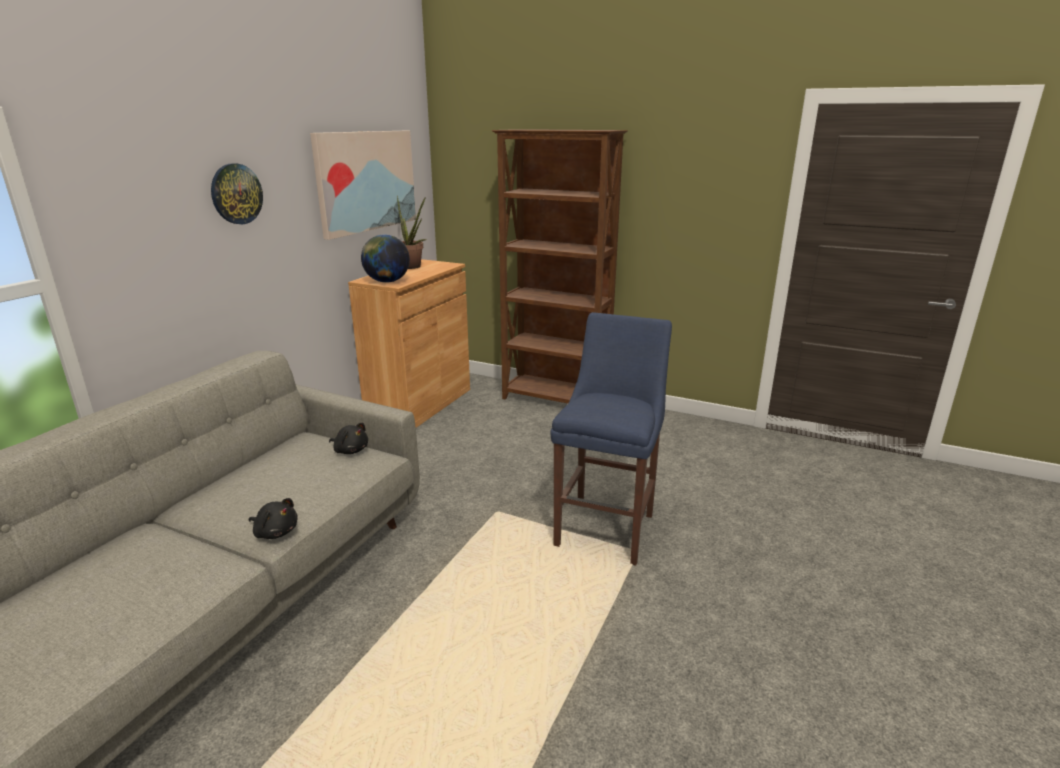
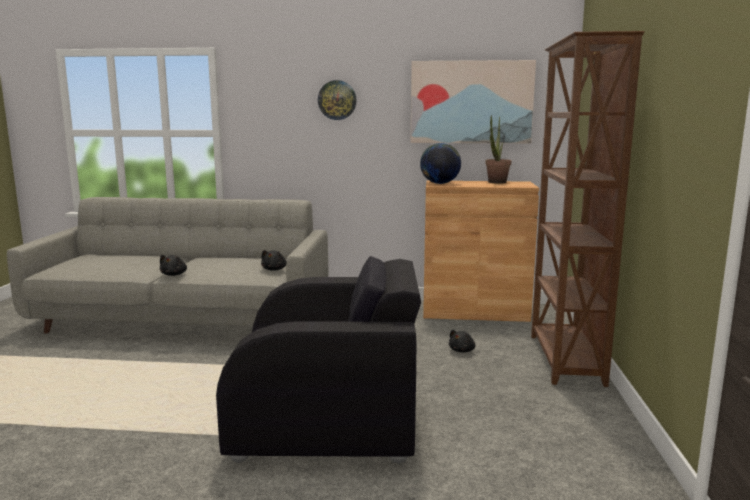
camera: 70 degrees right, 10 degrees down
(507, 433) = (462, 350): none -> black plush toy
(607, 527) = (328, 419): blue stool -> black armchair

